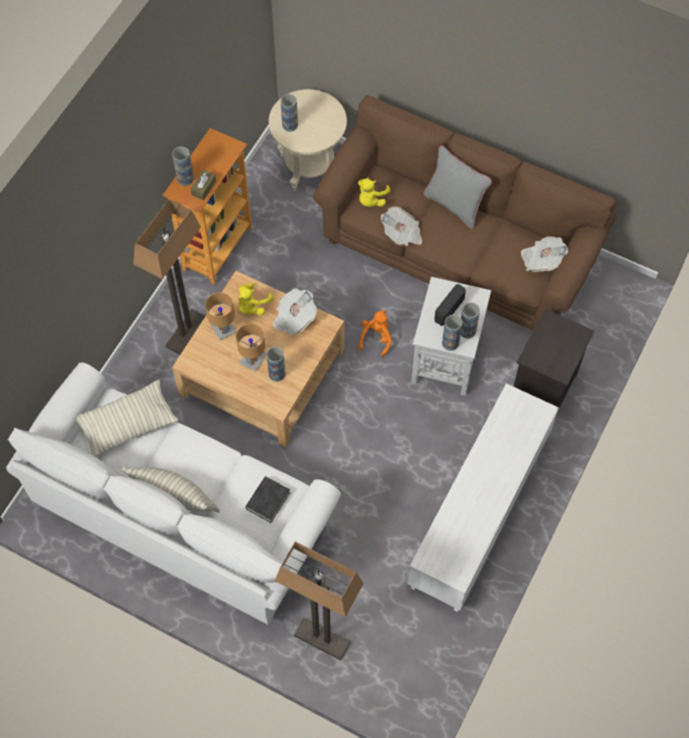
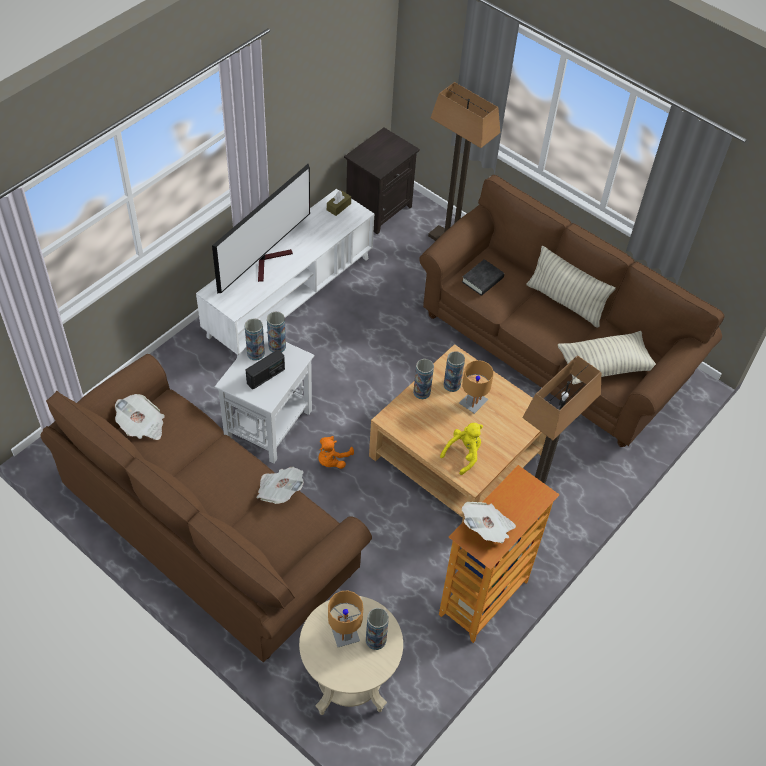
camera: 170 degrees left, 10 degrees down
(182, 513) = (553, 350): white sofa -> brown sofa
(185, 178) = (530, 508): vase -> vase (421, 392)
(203, 188) = (509, 492): brown tissue box -> brown tissue box (338, 207)
(223, 329) = (499, 438): brown table lamp -> brown table lamp (345, 633)
(294, 318) = (422, 433): newspaper -> newspaper (487, 529)
(371, 200) = (301, 536): yellow plush toy -> none
(454, 205) = (207, 511): grey pillow -> none
(501, 466) = (269, 261): none -> television
(544, 388) = (184, 378): black nightstand -> black nightstand (378, 209)

